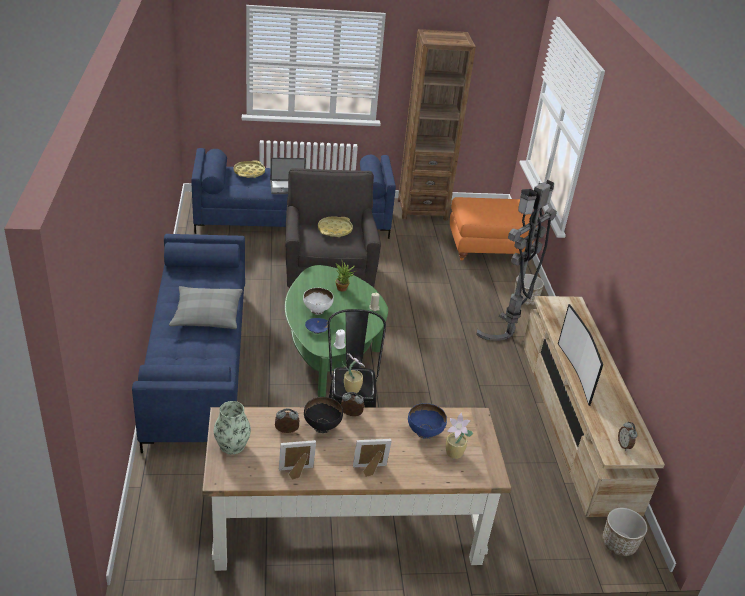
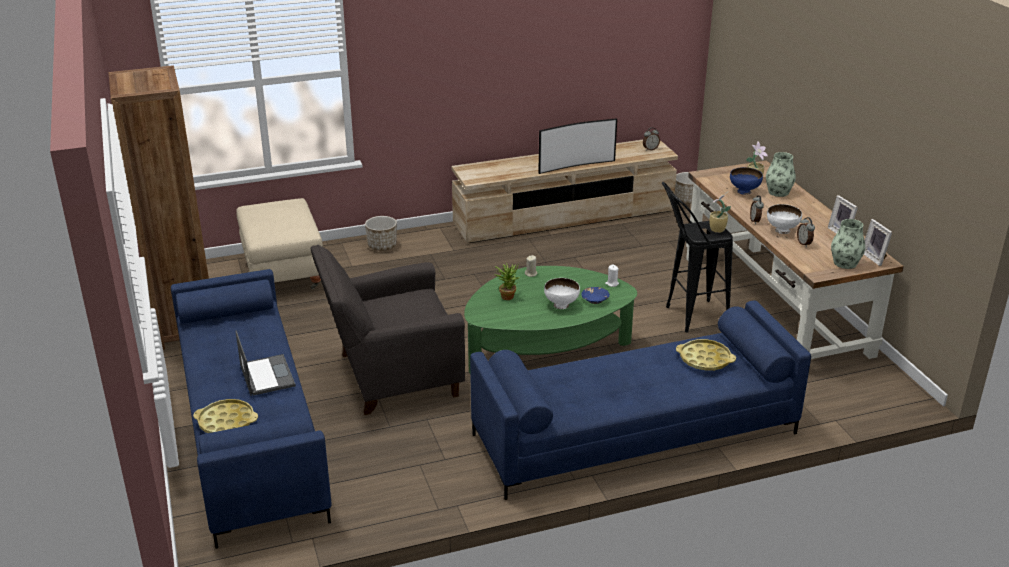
camera: 100 degrees left, 5 degrees down
(207, 315) = (625, 371): grey pillow -> none
(322, 427) = (782, 230): black bowl -> white bowl
(335, 230) = (393, 308): yellow tray -> yellow tray (705, 359)
(370, 470) = (806, 206): picture frame -> picture frame (875, 258)
(415, 461) = (778, 192): none -> vase
(486, 251) = (284, 274): orange ottoman -> beige ottoman
(505, 333) = (452, 253): grey floor lamp -> none

